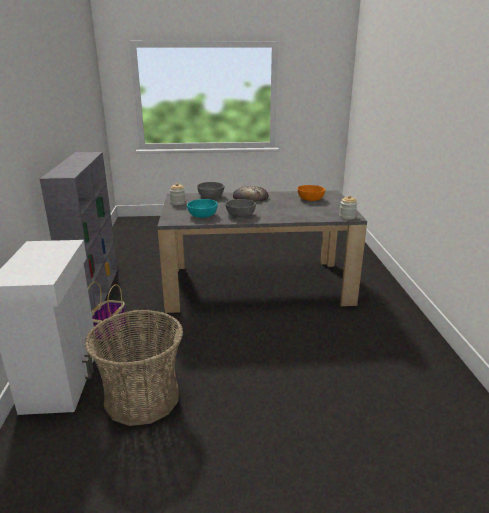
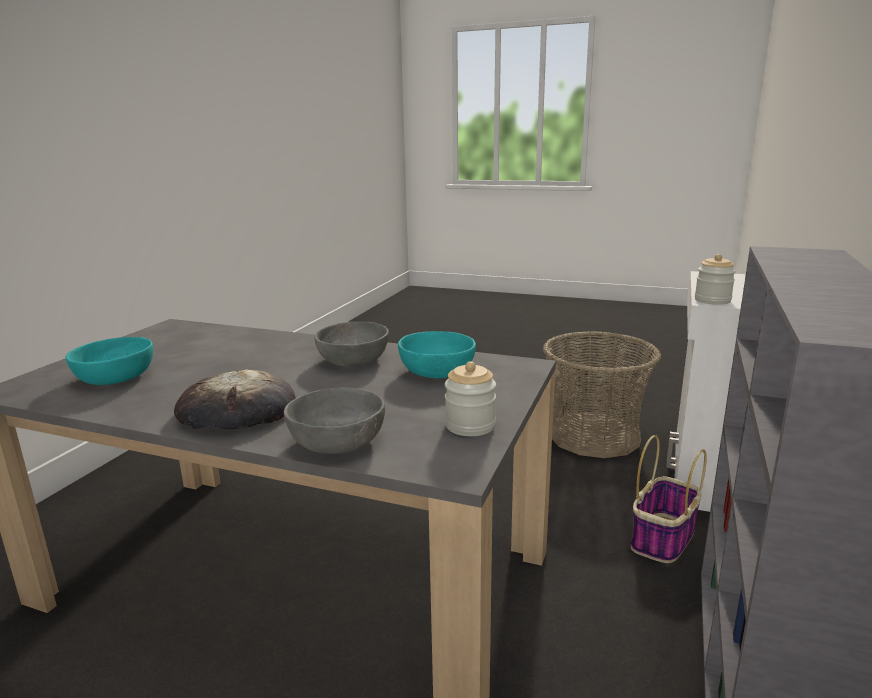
camera: 155 degrees left, 5 degrees down
(310, 199) = (115, 377): orange bowl -> turquoise bowl
(347, 217) = (179, 327): jar -> jar (712, 300)

